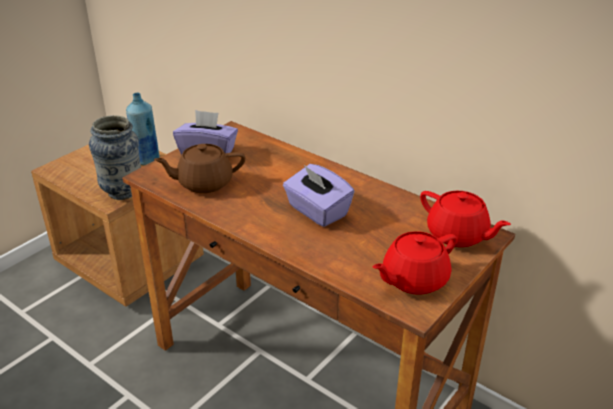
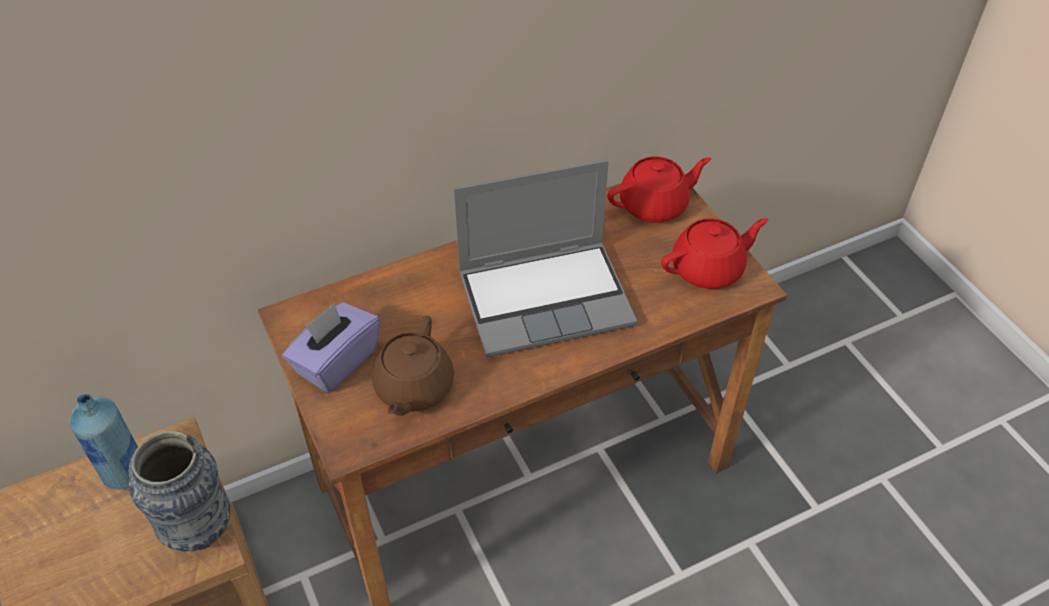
camera: 65 degrees left, 15 degrees up
(317, 211) = (547, 298): purple tissue box -> laptop
(413, 279) = (708, 269): red teapot -> red teapot turned 105 degrees counterclockwise

